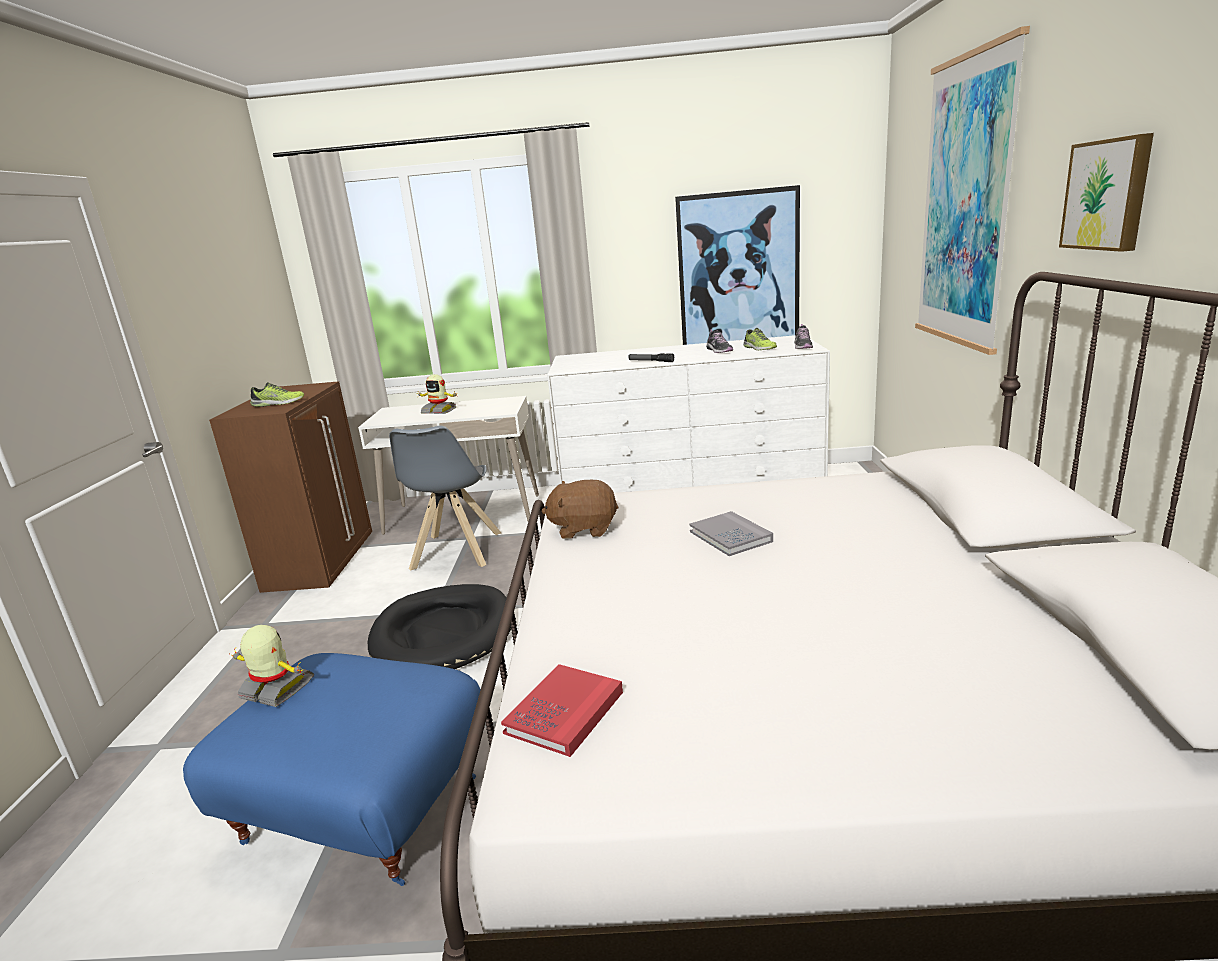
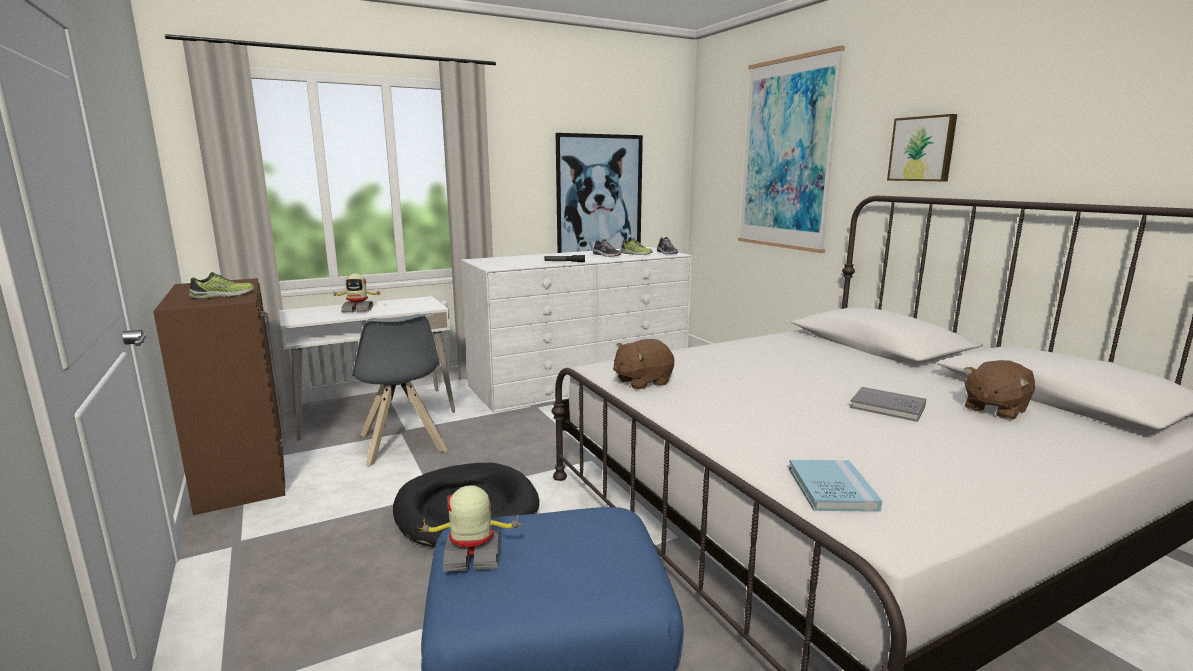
camera: 30 degrees left, 5 degrees down
(564, 712) = (831, 489): red book -> blue book
(730, 536) = (758, 374): grey book -> grey book (887, 407)
(987, 647) = (994, 409): none -> brown plush toy

